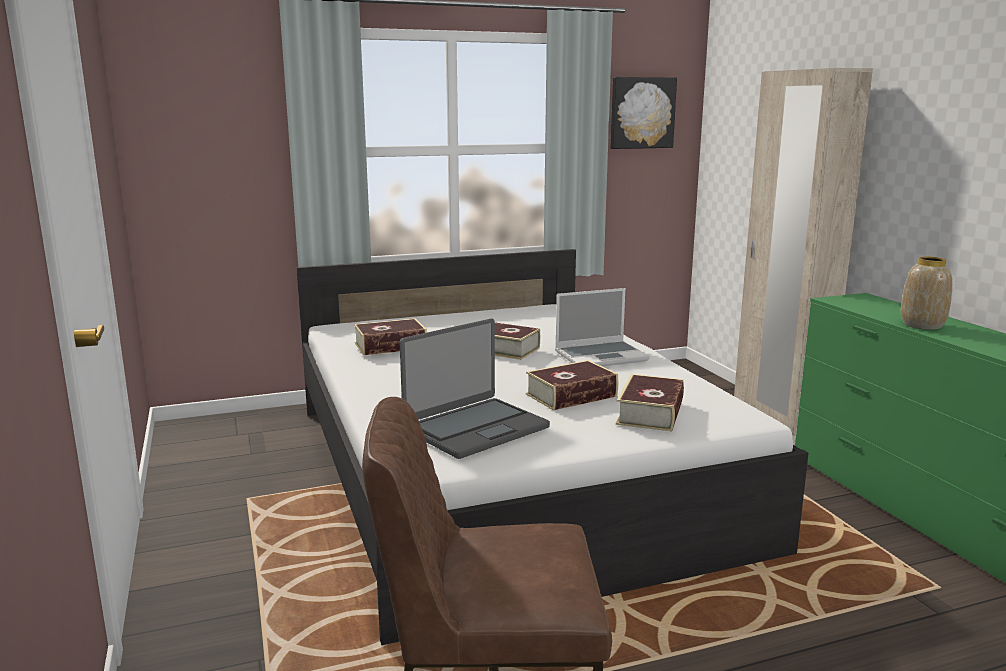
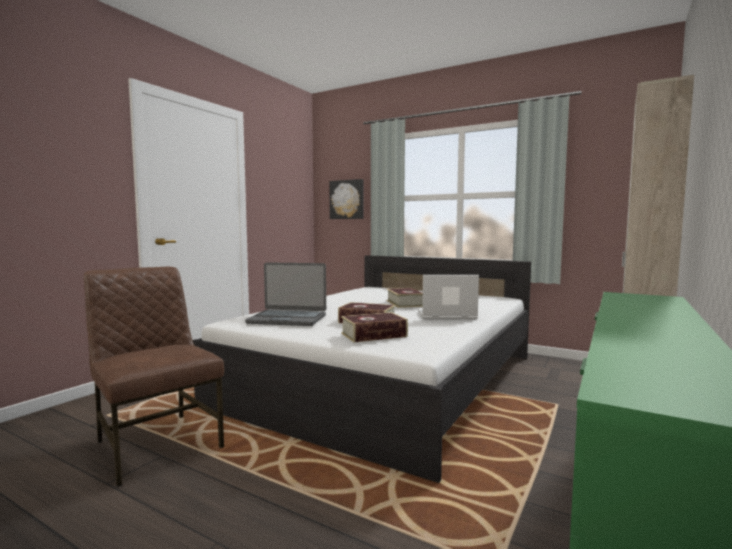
camera: 50 degrees right, 10 degrees down
(390, 346) = (363, 294): book -> none
(601, 356) = (445, 315): laptop -> laptop turned 150 degrees clockwise
(641, 113) = (607, 165): picture -> picture (347, 199)
(922, 325) = (628, 311): vase -> none

